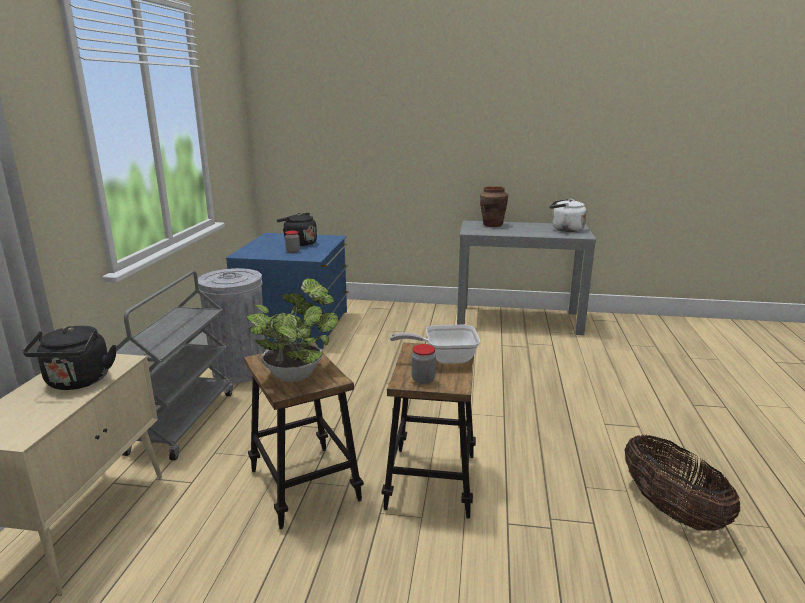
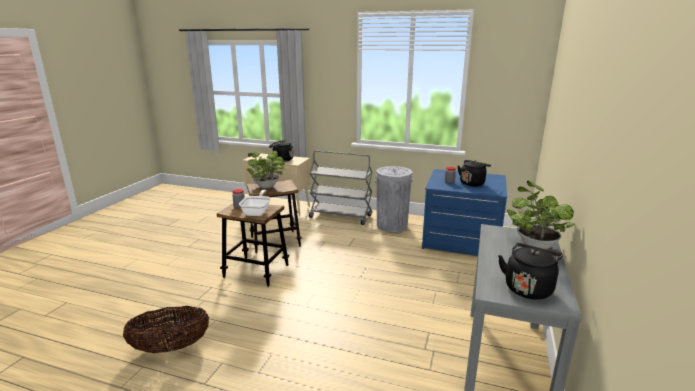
camera: 100 degrees right, 0 degrees up
(492, 225) = (534, 245): brown vase -> potted plant
(565, 229) = (528, 288): white kettle -> black kettle

